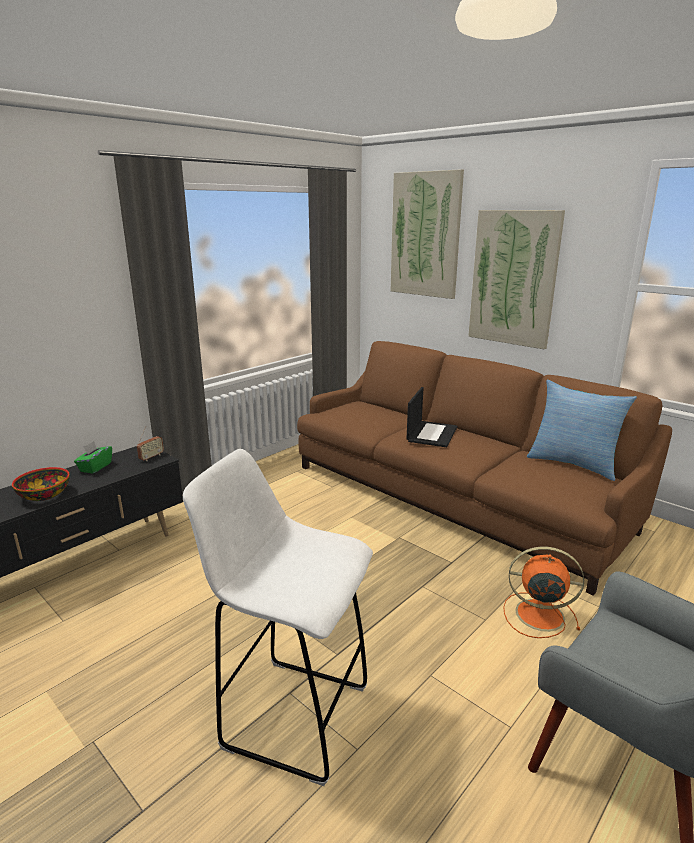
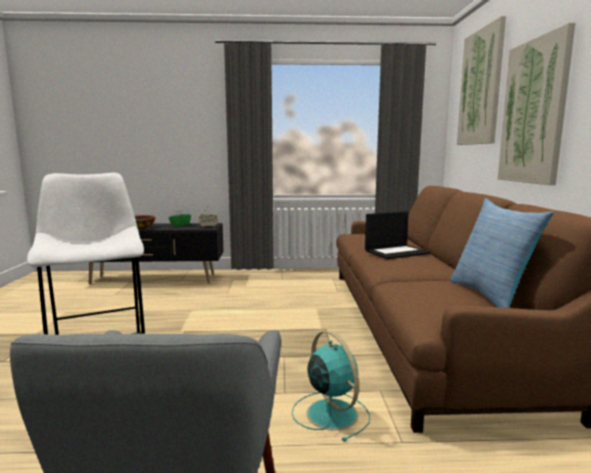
camera: 45 degrees right, 10 degrees down
(537, 614) = (330, 413): orange fan -> turquoise fan

